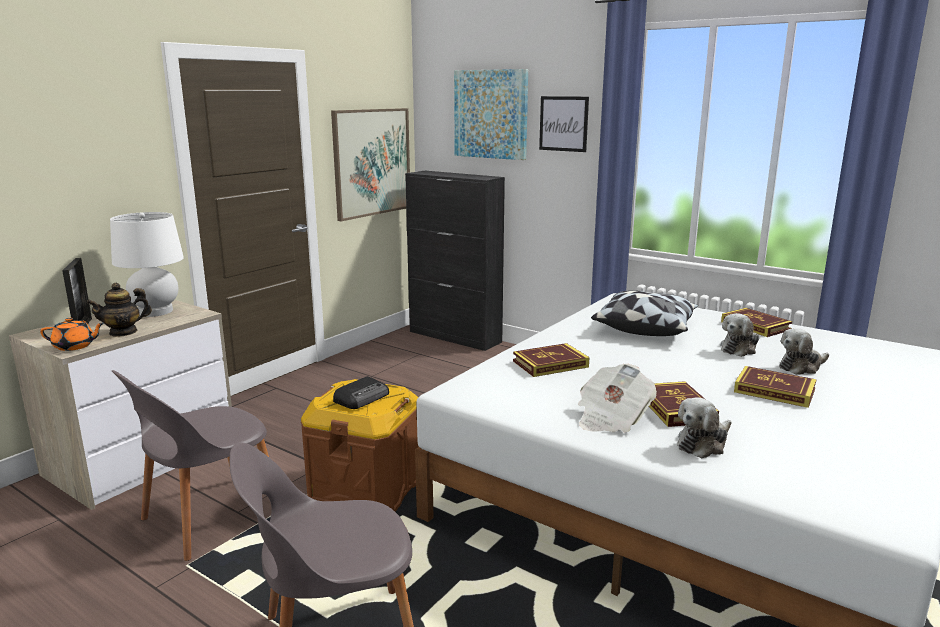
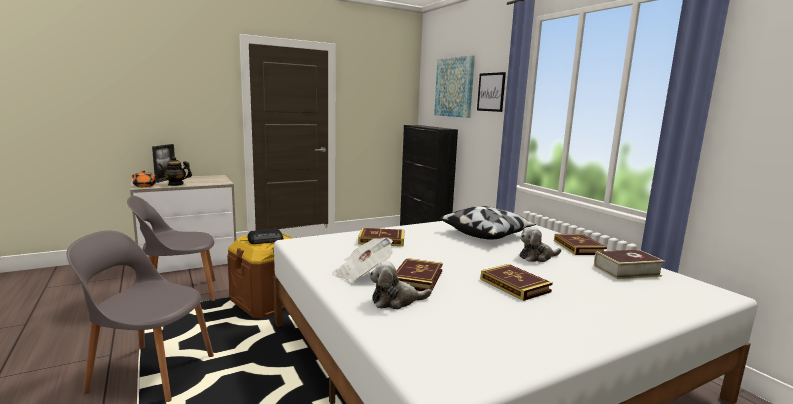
camera: 25 degrees right, 5 degrees down
(155, 311) = (207, 179): white table lamp -> none
(372, 162) = (382, 116): picture -> none
(801, 367) = (568, 276): plush toy -> none
(835, 346) = (626, 271): none -> book

